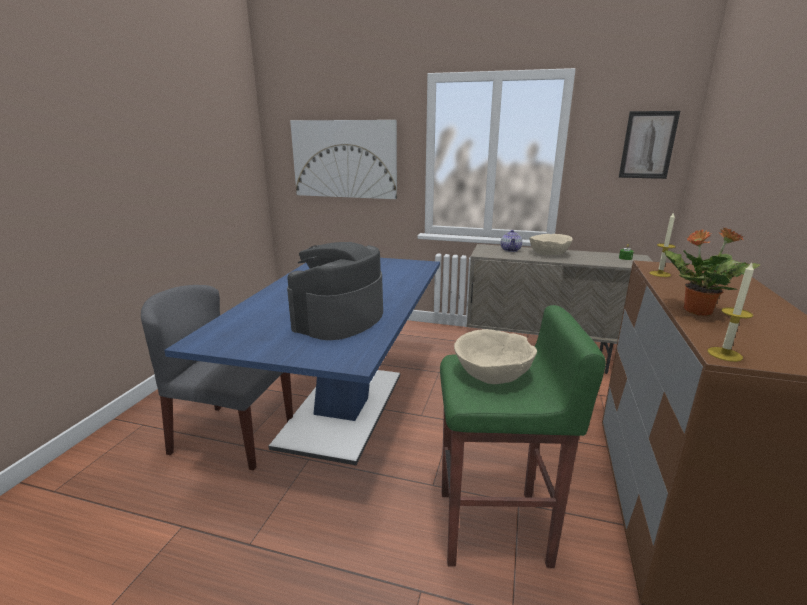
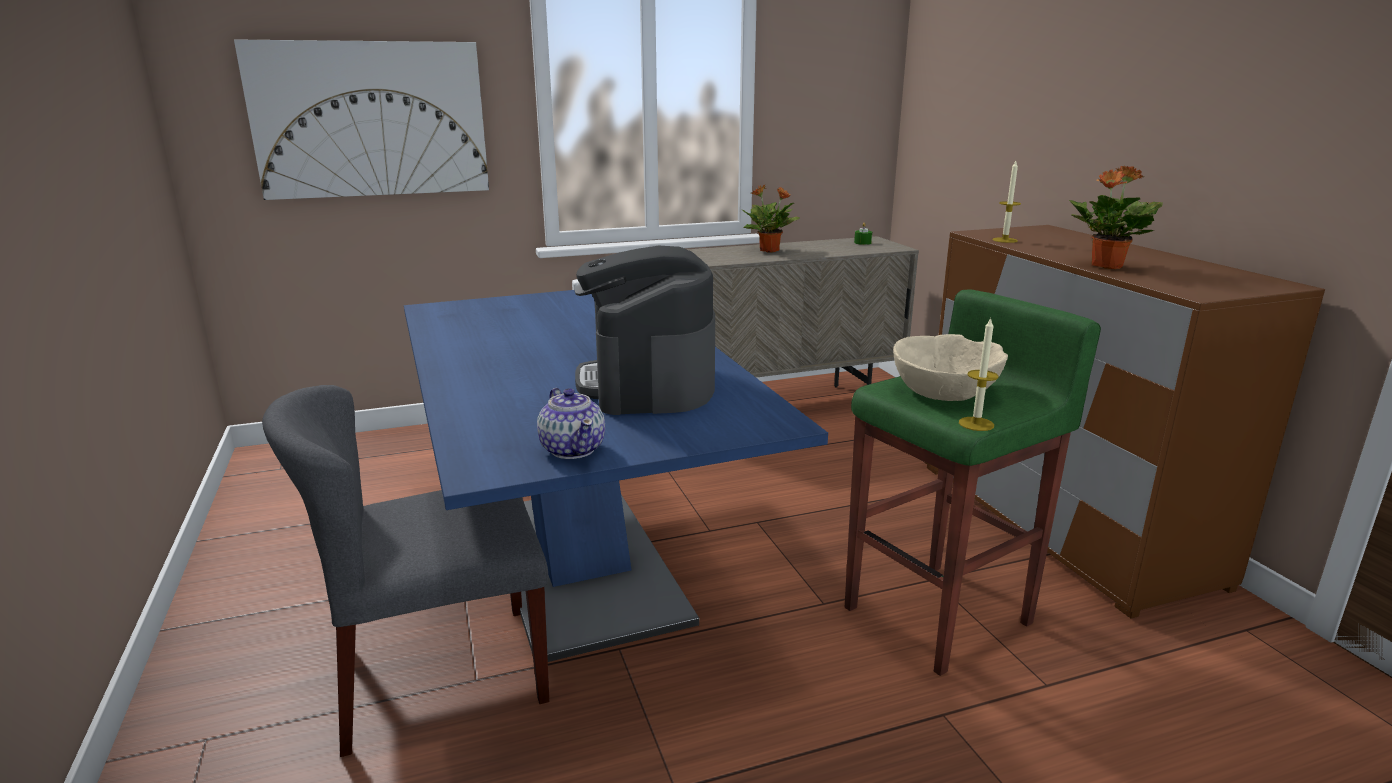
camera: 35 degrees left, 0 degrees up
(510, 250) = (714, 253): teapot -> teapot (573, 449)
(548, 254) = (770, 250): beige bowl -> potted plant
(648, 145) = (853, 84): picture -> none
(724, 354) = (1196, 293): candle -> candle (976, 424)

